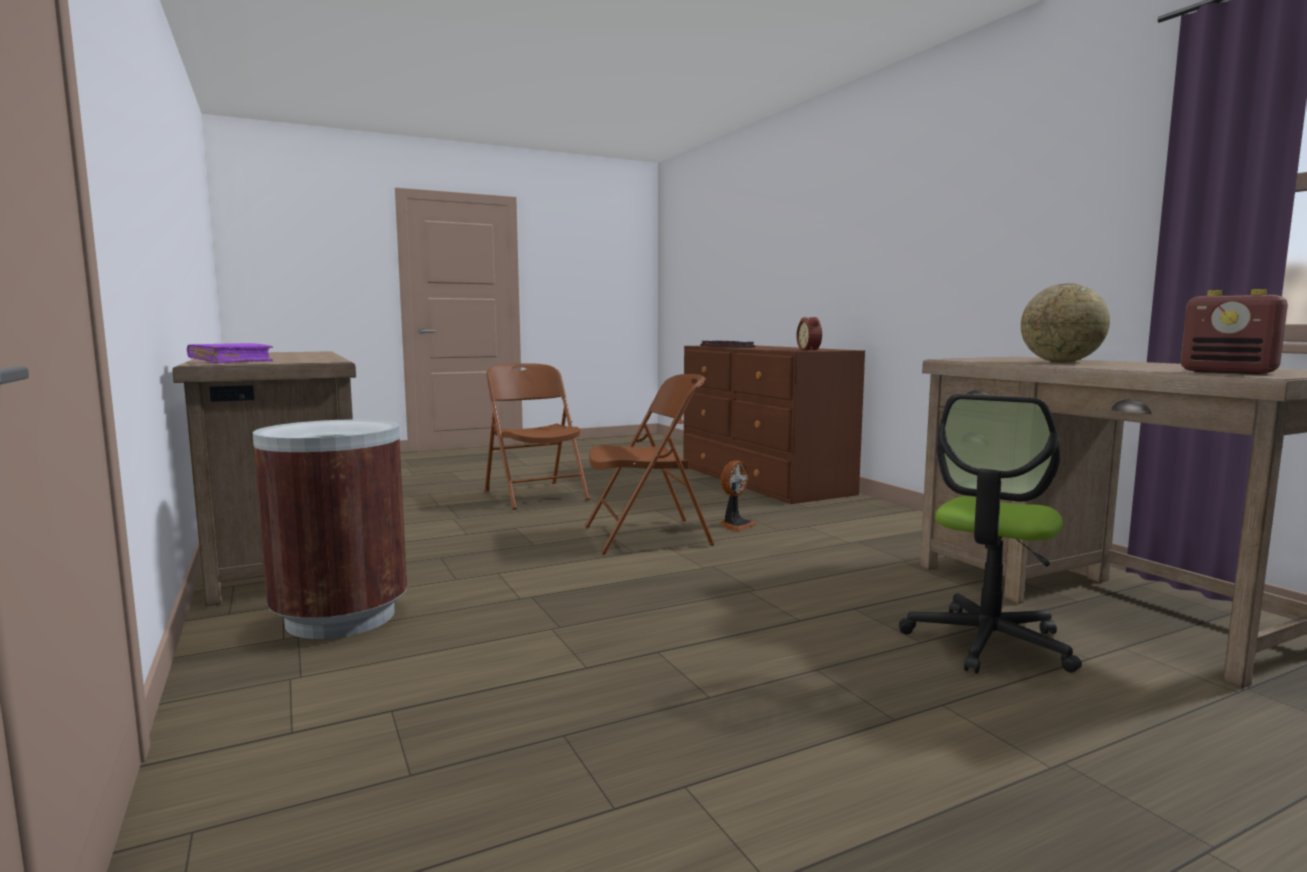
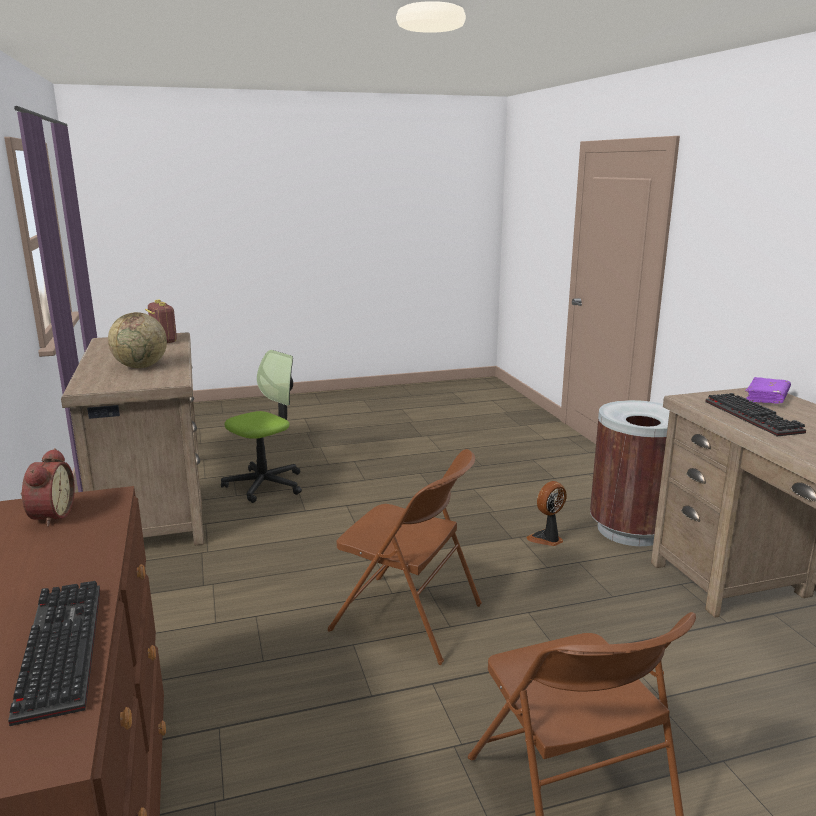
camera: 170 degrees left, 10 degrees up
(300, 358) = (755, 417): none -> keyboard
(647, 536) = (406, 617): brown chair -> brown chair turned 150 degrees counterclockwise
(735, 525) = (293, 634): fan -> fan (547, 539)

